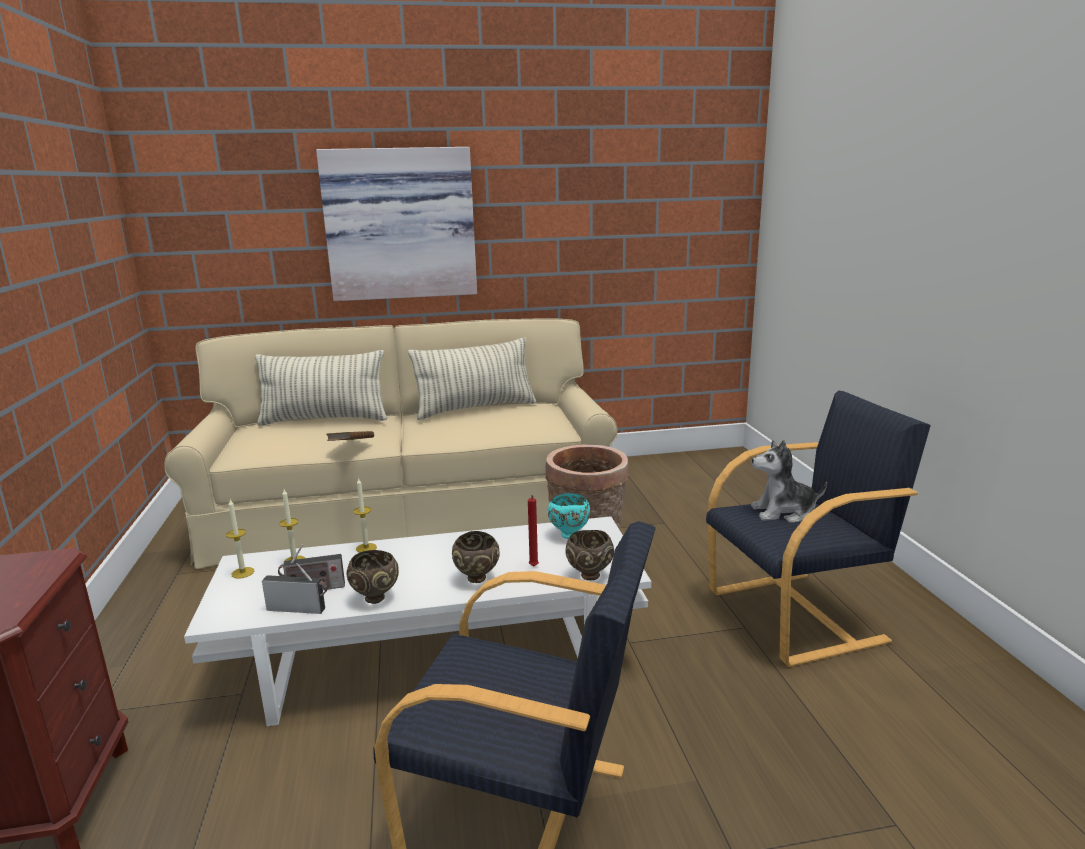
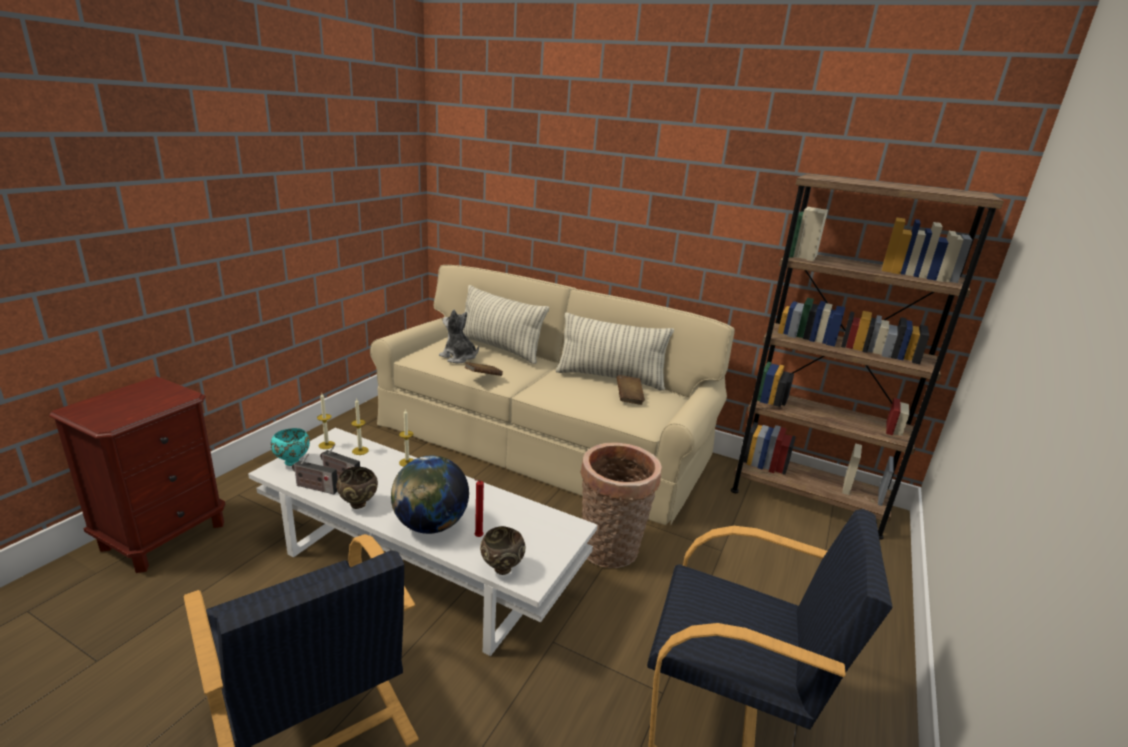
camera: 35 degrees right, 5 degrees up
(299, 609) = (315, 488): radio -> radio turned 150 degrees clockwise
(400, 224) = (604, 202): picture -> none
(477, 579) = (430, 525): brown bowl -> globe
(517, 416) = (629, 398): none -> brown book
(569, 534) = (541, 523): turquoise bowl -> turquoise bowl (293, 461)
(675, 465) = (806, 498): none -> brown bookcase
(783, 512) = (738, 607): plush toy -> plush toy (459, 357)

